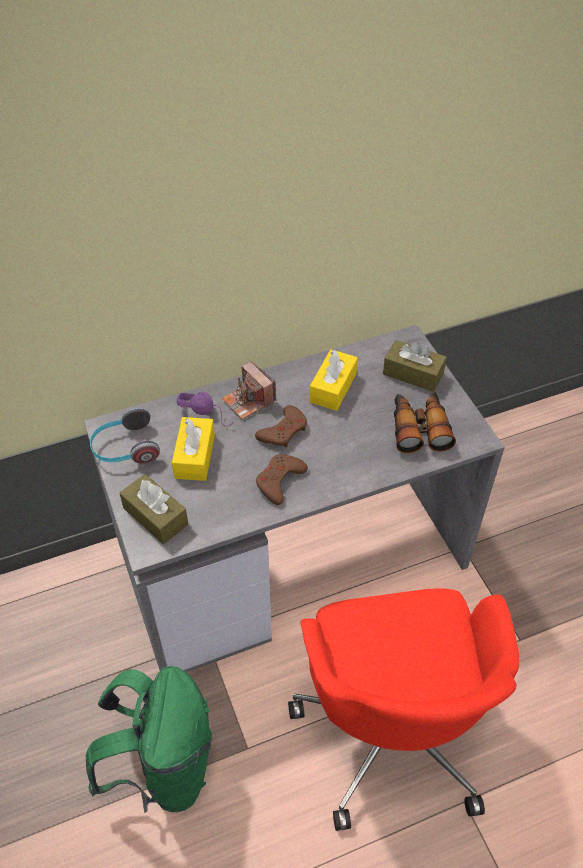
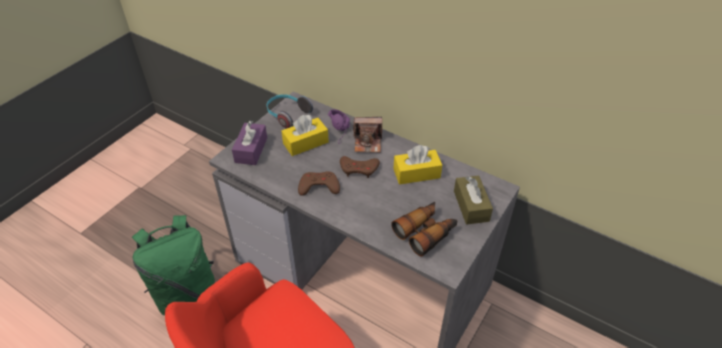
camera: 55 degrees right, 5 degrees down
(155, 516) = (251, 150): brown tissue box -> purple tissue box
(248, 400) = (368, 143): camera -> camera turned 105 degrees counterclockwise

